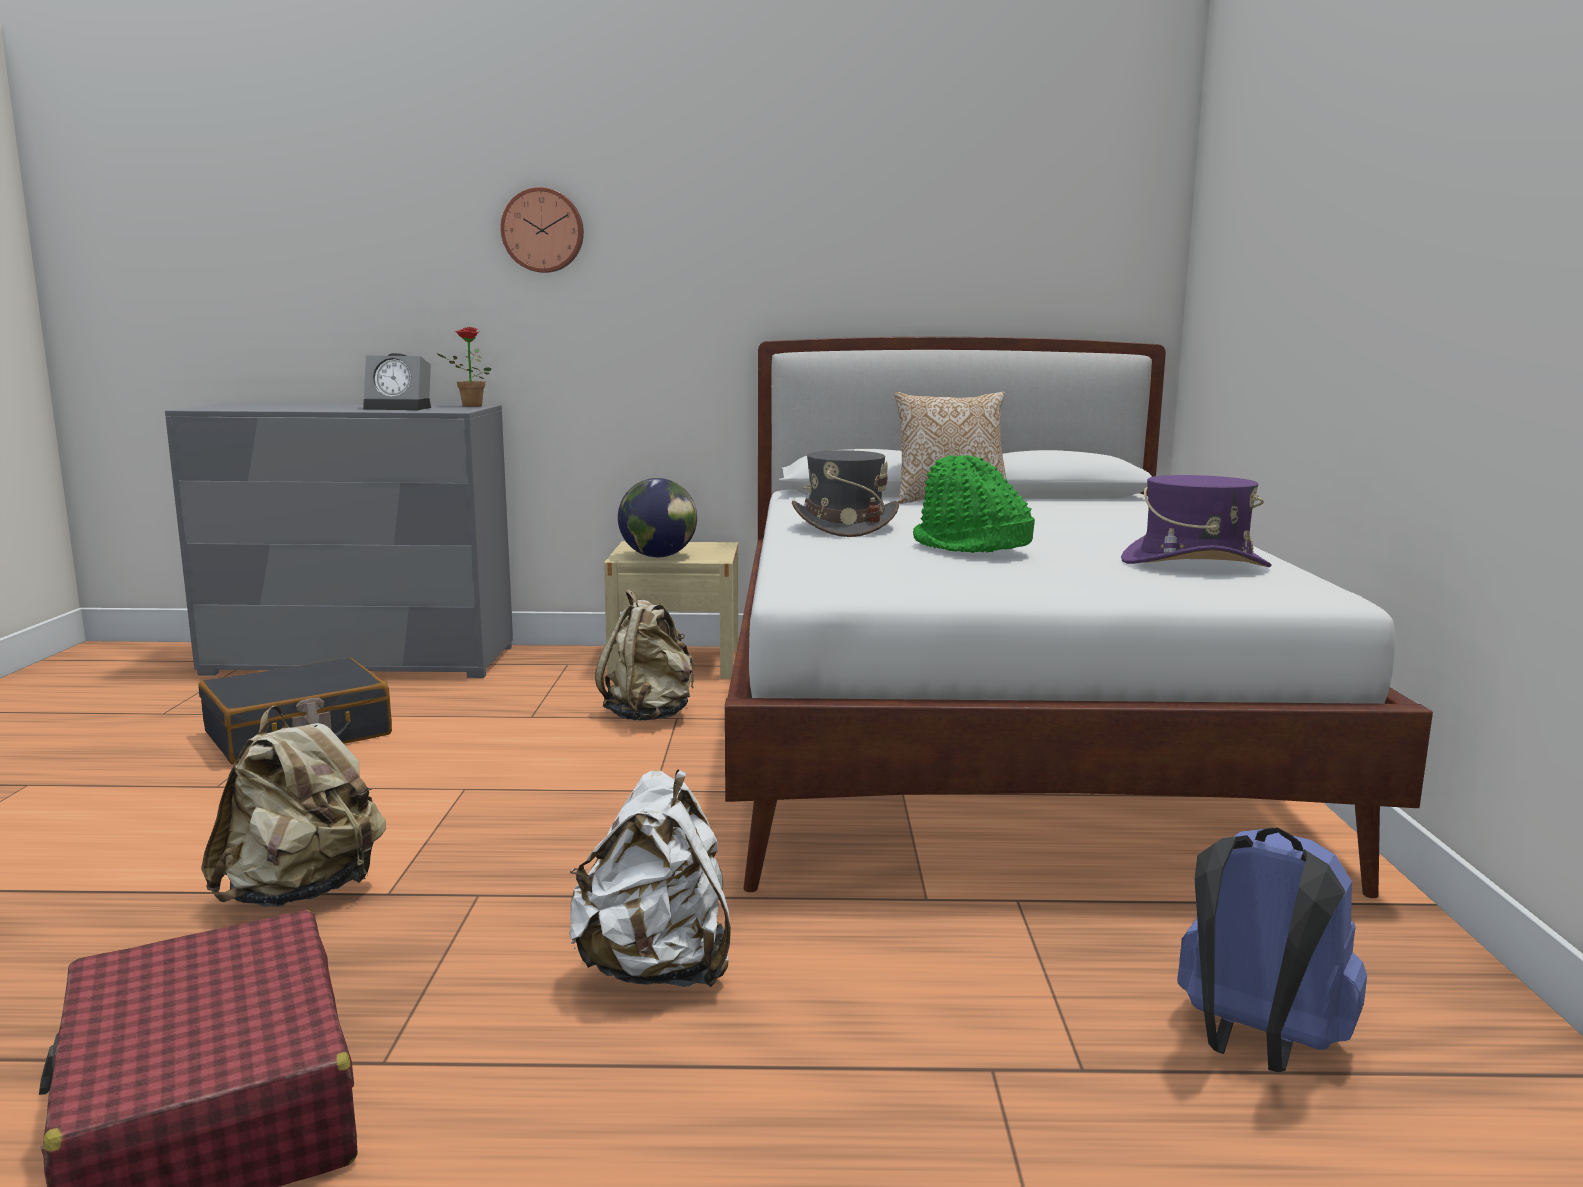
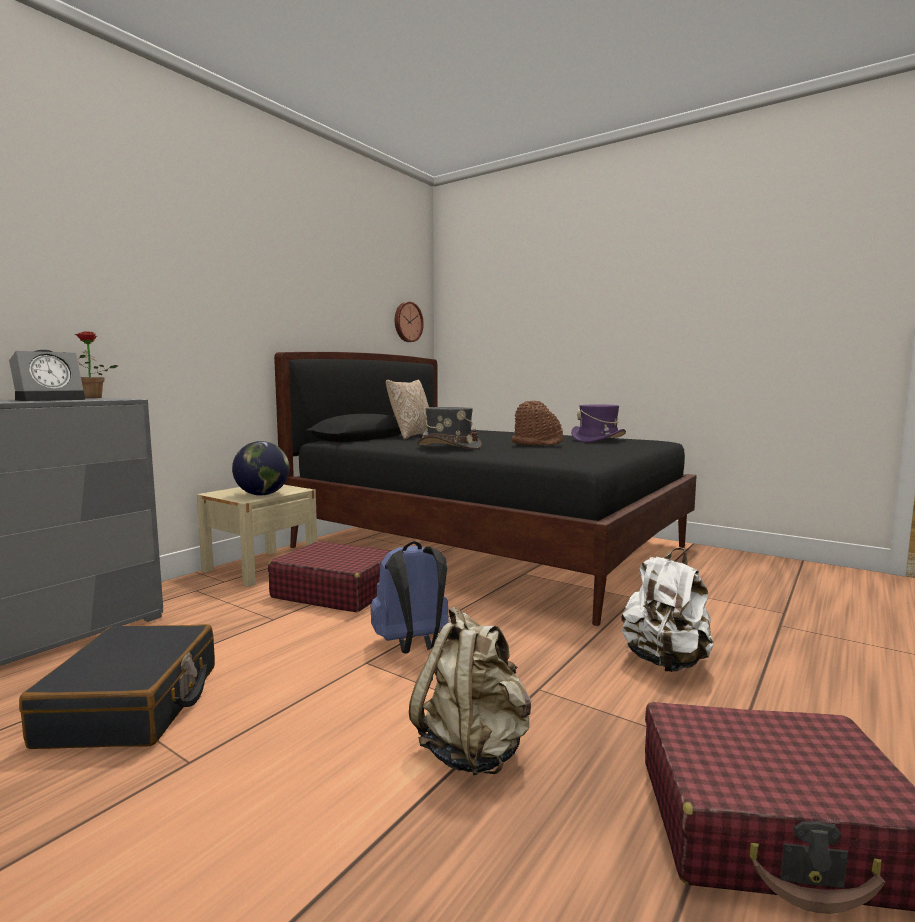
camera: 55 degrees left, 5 degrees down
(543, 230) = (127, 261): wall clock -> wall clock (407, 322)
(650, 715) = (336, 592): beige backpack -> red suitcase
(971, 546) = (537, 444): green hat -> brown hat
(991, 739) = (488, 547): white bed -> black bed
(1256, 1044) = (774, 588): blue backpack -> blue backpack (412, 644)

